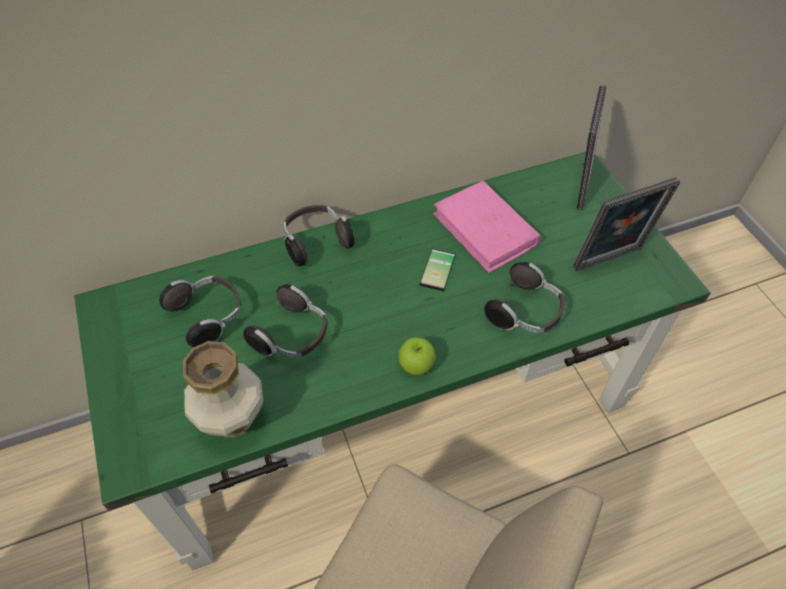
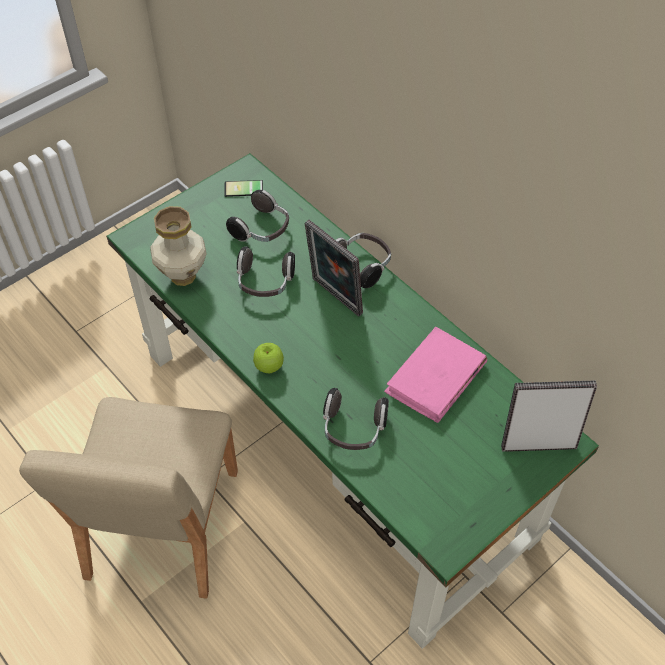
camera: 70 degrees right, 0 degrees up
(440, 270) = (371, 357): phone -> phone (243, 190)
(609, 261) = (445, 486): picture frame -> picture frame (334, 298)

